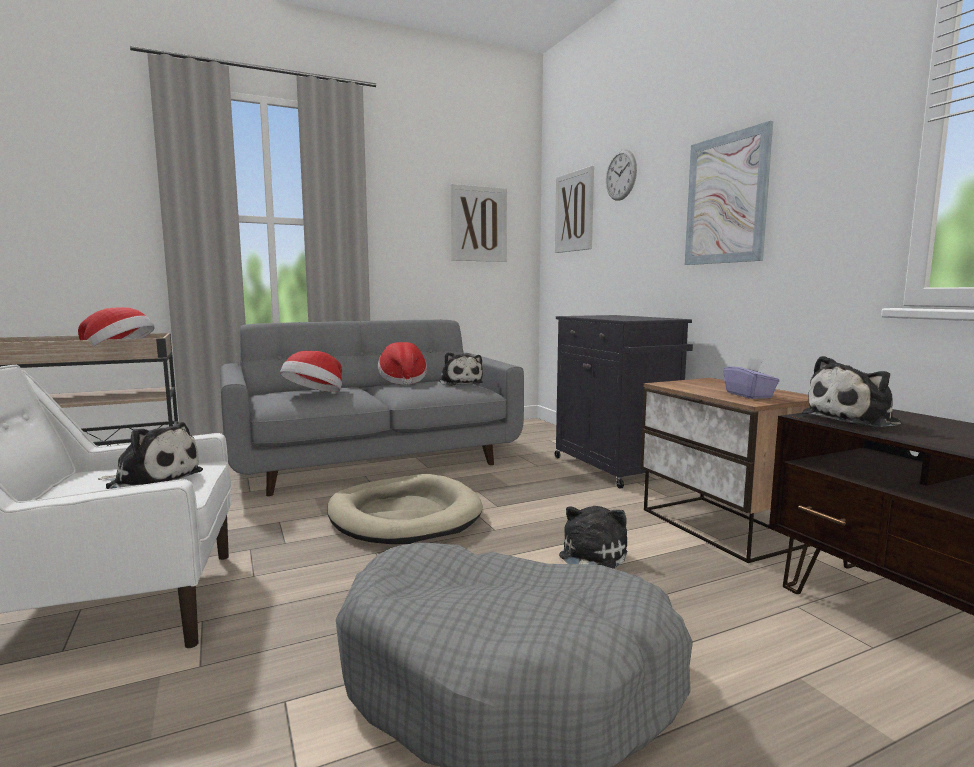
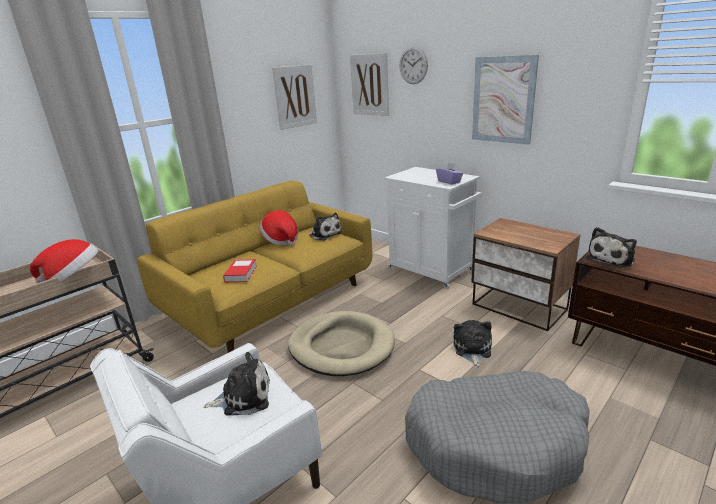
camera: 20 degrees left, 15 degrees up
(314, 395) = (241, 273): hat -> book
(373, 460) = (272, 300): grey sofa -> yellow sofa
(616, 468) = (432, 271): black cabinet -> white cabinet
(749, 395) = (542, 239): purple tissue box -> purple tissue box (449, 182)

